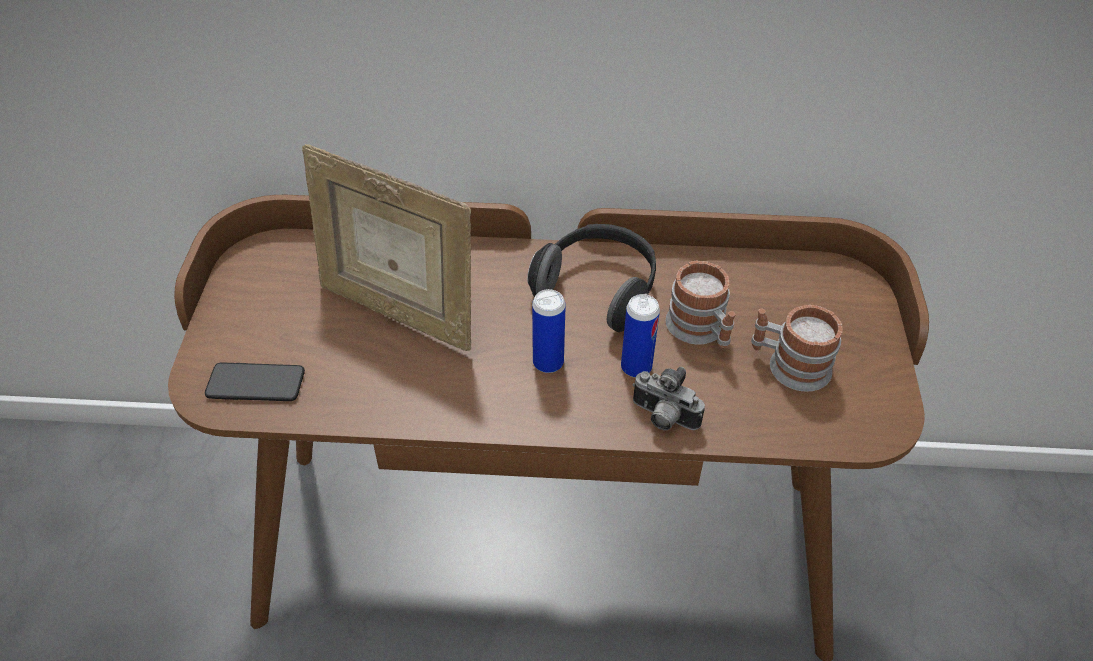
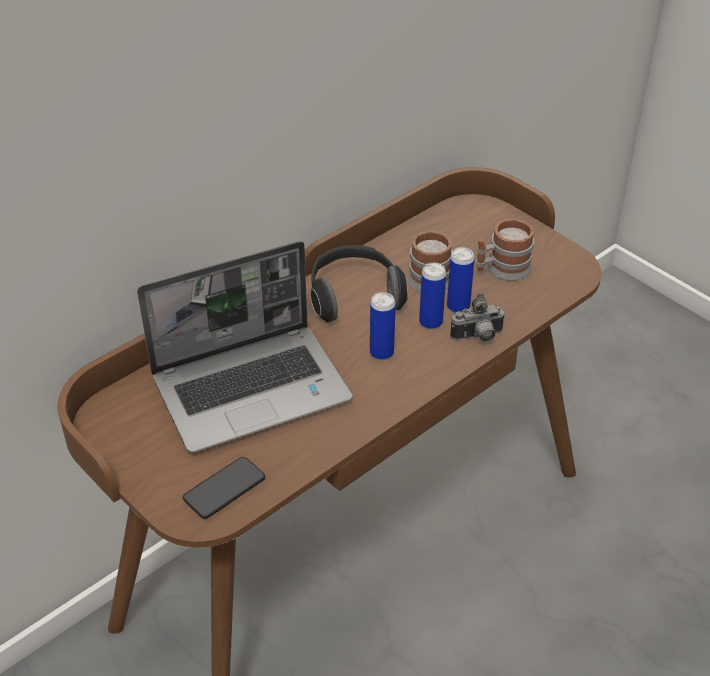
camera: 45 degrees left, 5 degrees down
(397, 312) = (253, 388): picture frame -> laptop
(686, 371) = (458, 307): none -> can

